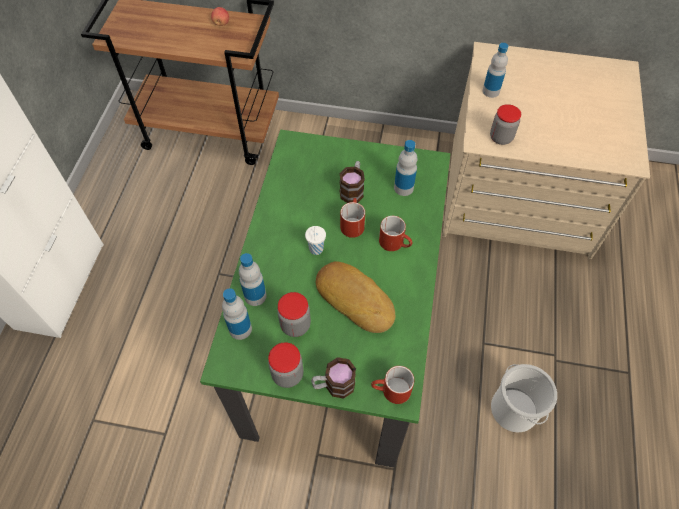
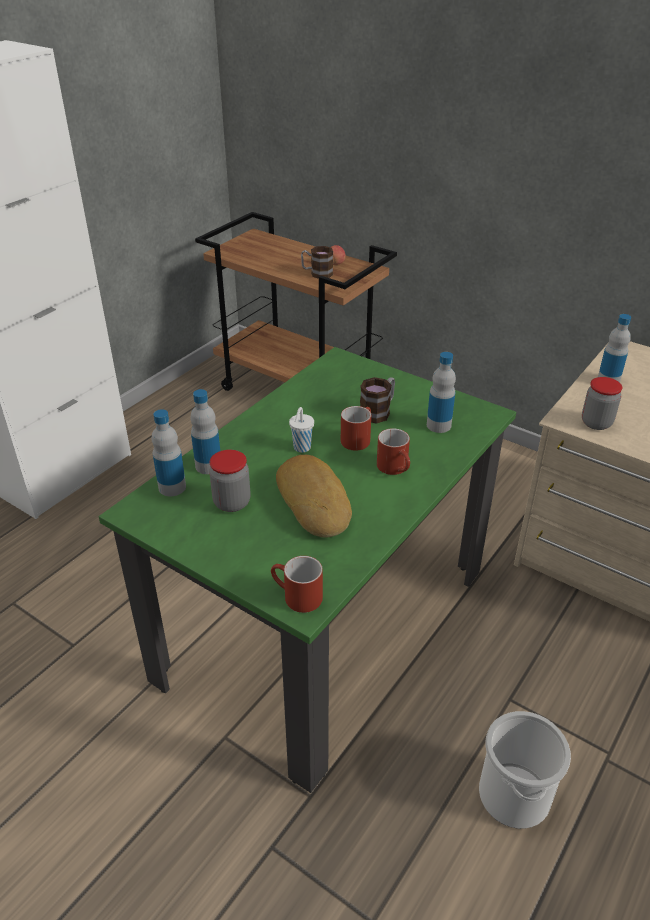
camera: 25 degrees right, 20 degrees down
(287, 374) = (191, 541): jar -> none
(333, 385) = (234, 568): mug -> mug (317, 273)

